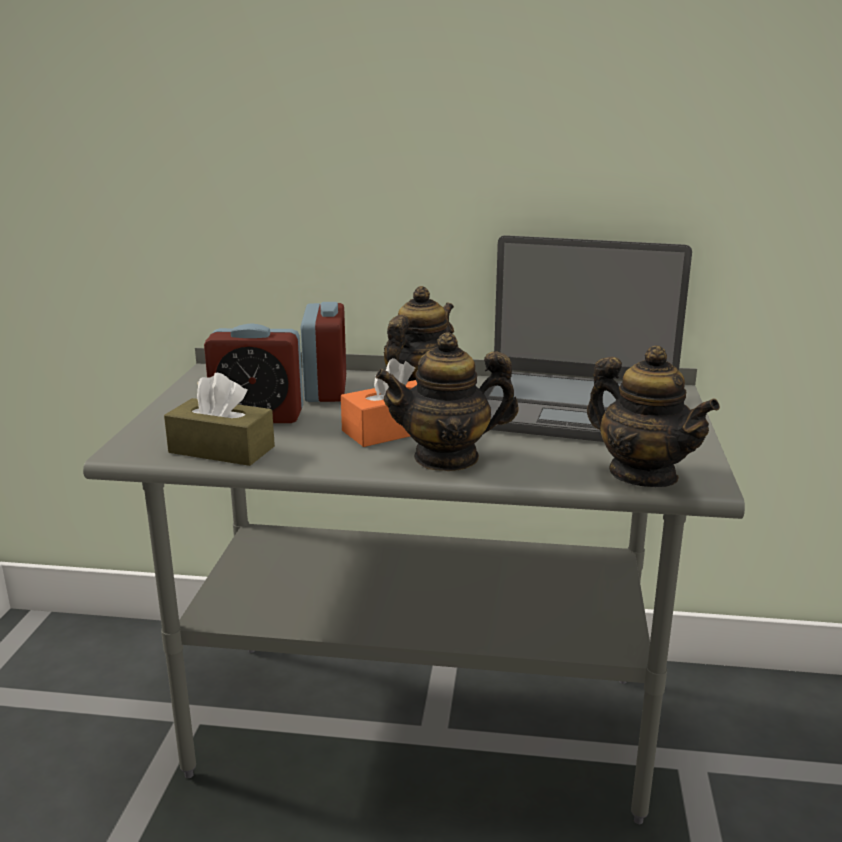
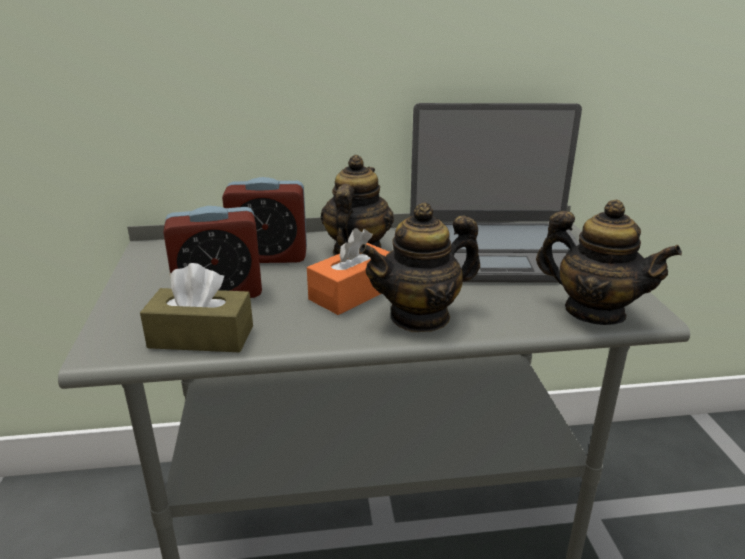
camera: 15 degrees left, 5 degrees up
(326, 389) = (269, 256): alarm clock -> alarm clock turned 105 degrees clockwise

